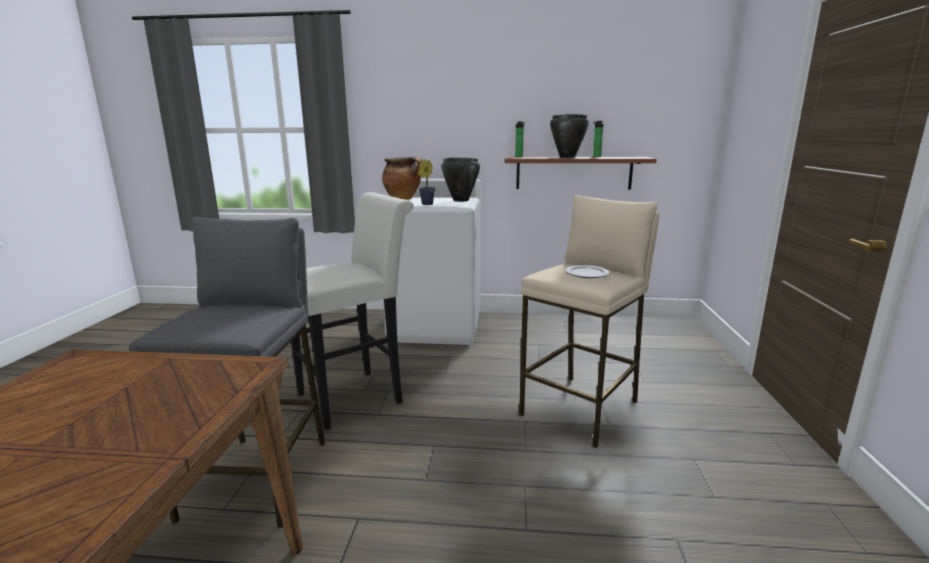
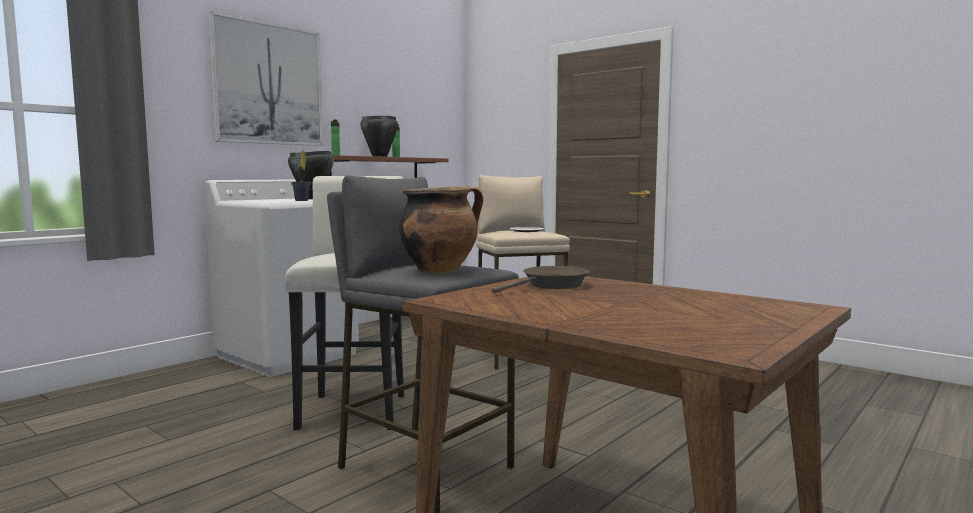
camera: 55 degrees left, 10 degrees down
(173, 381) = (551, 286): none -> brown frying pan
(403, 199) = (246, 200): cooking pot -> cooking pot (440, 270)
(458, 93) = (268, 84): none -> picture

